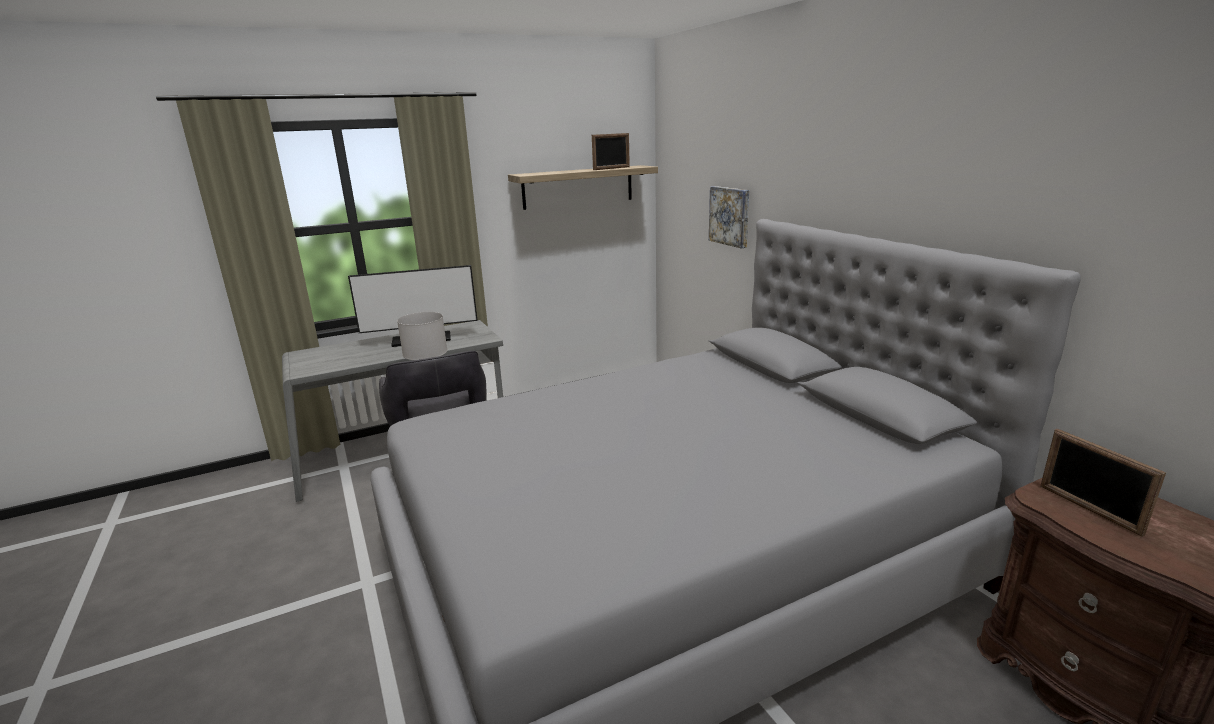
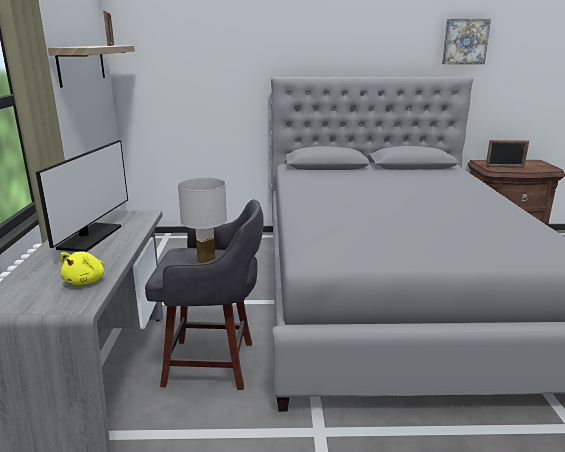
camera: 65 degrees left, 0 degrees up
(340, 362) = (86, 281): none -> yellow plush toy
(730, 216) = (224, 80): picture -> picture (465, 41)

